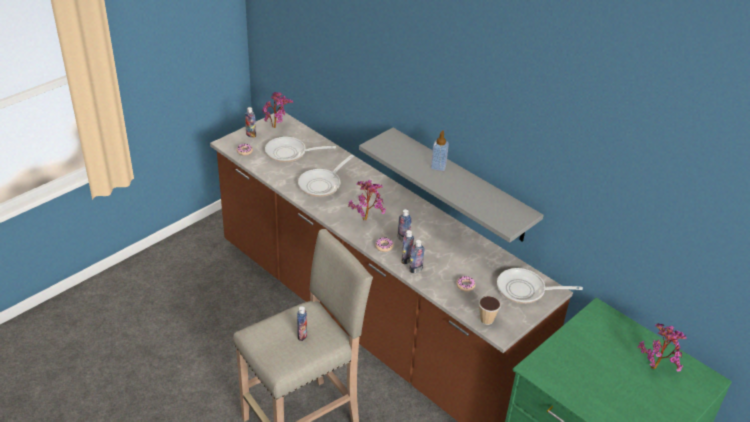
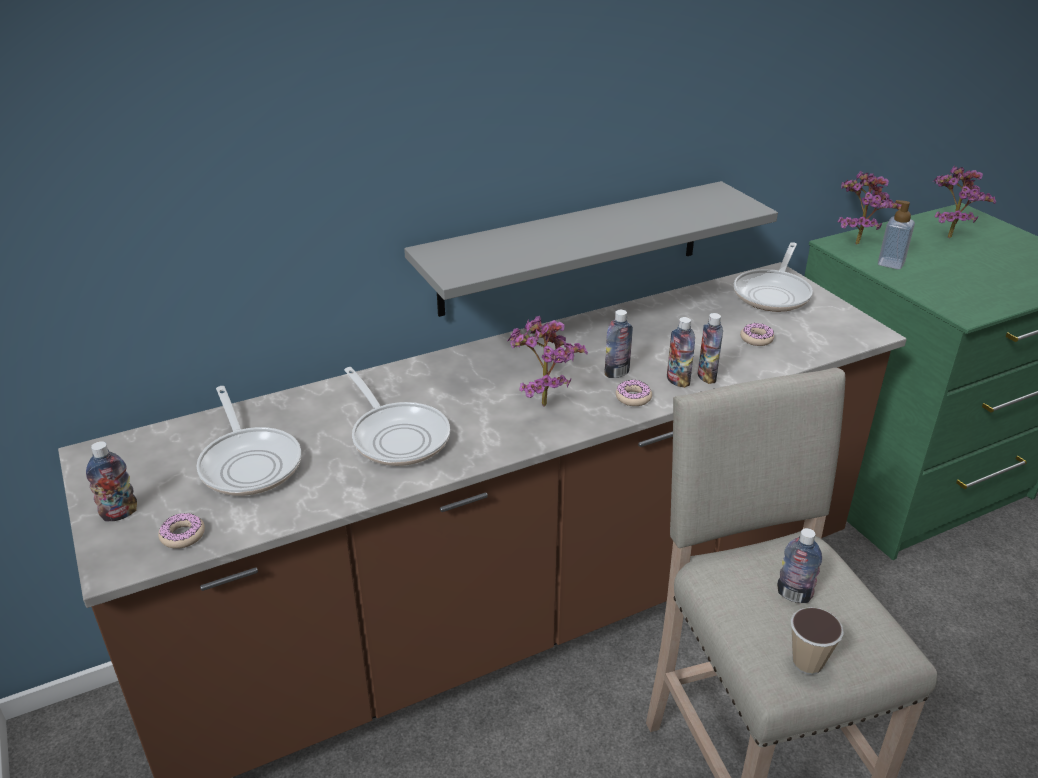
camera: 70 degrees left, 5 degrees down
(277, 127) = (128, 465): potted plant -> potted plant (856, 241)
(289, 153) = (249, 463): frying pan -> frying pan turned 45 degrees counterclockwise
(438, 166) = (560, 229): soap dispenser -> soap dispenser (891, 263)
(486, 320) = (841, 338): cup -> cup (807, 663)

